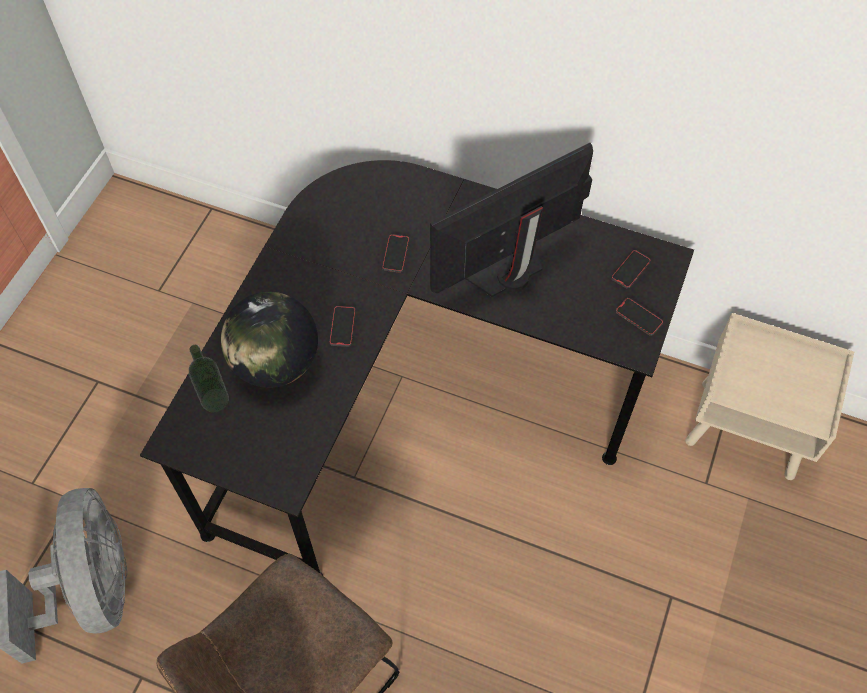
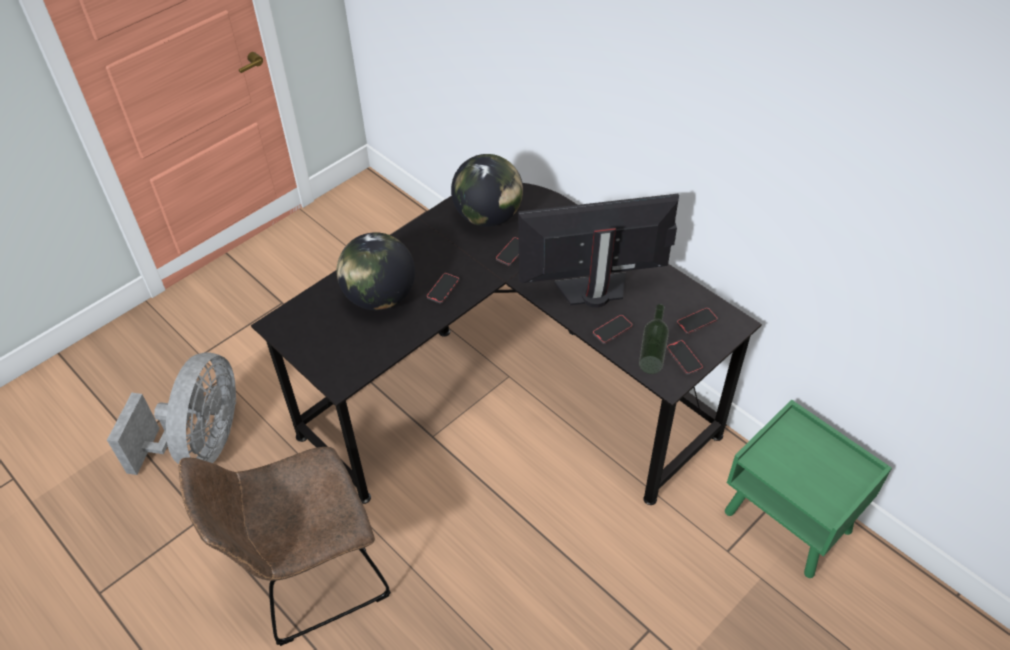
camera: 25 degrees right, 10 degrees down
(215, 400) = (323, 307): bottle -> bottle (650, 364)
(345, 218) = (488, 216): none -> globe
(550, 311) = (612, 330): none -> phone
(748, 429) = (788, 522): beige nightstand -> green nightstand

